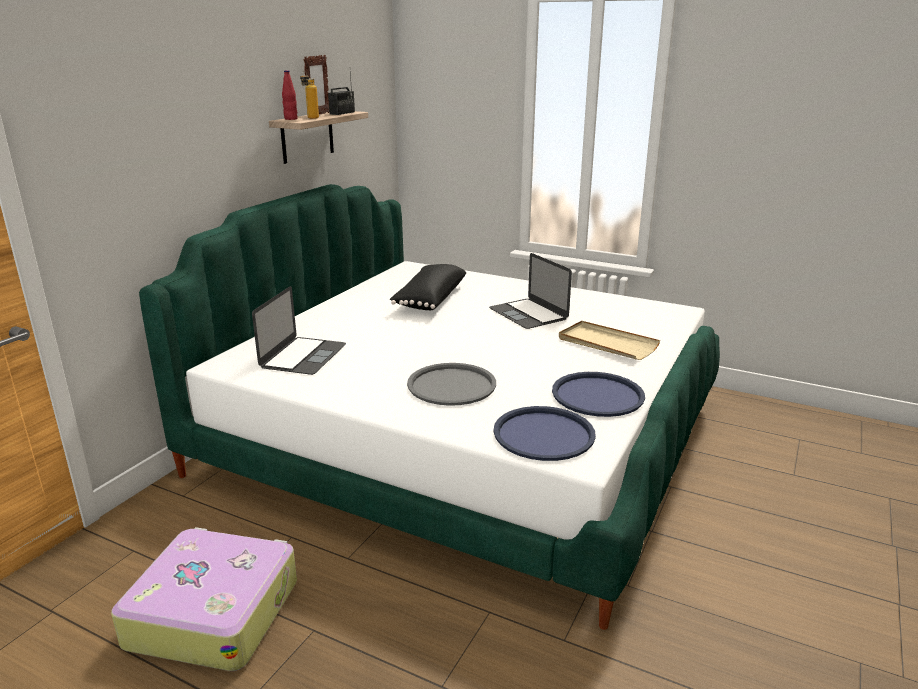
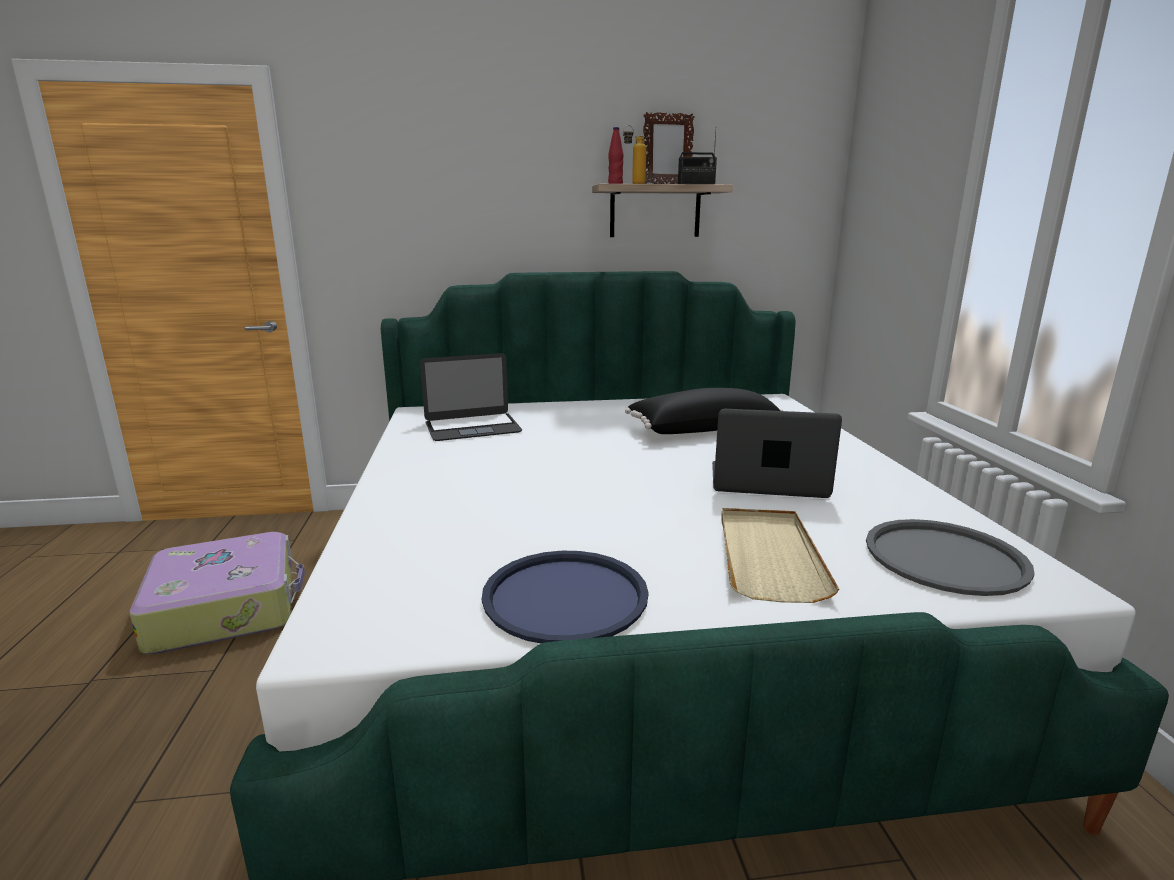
camera: 55 degrees right, 5 degrees down
(452, 385) = (482, 500): grey tray -> grey tray (945, 558)
(528, 314) = (767, 481): laptop -> laptop turned 75 degrees clockwise
(543, 434) = (393, 589): blue tray -> none

